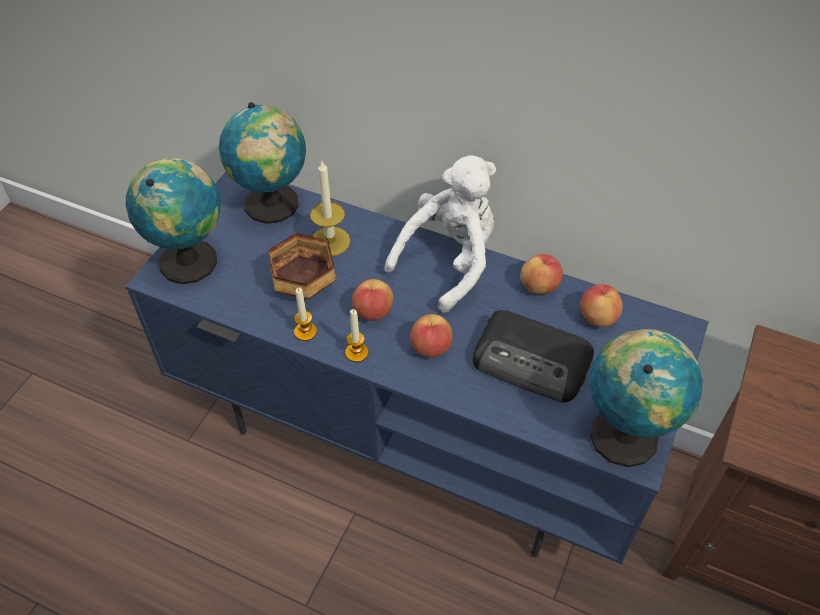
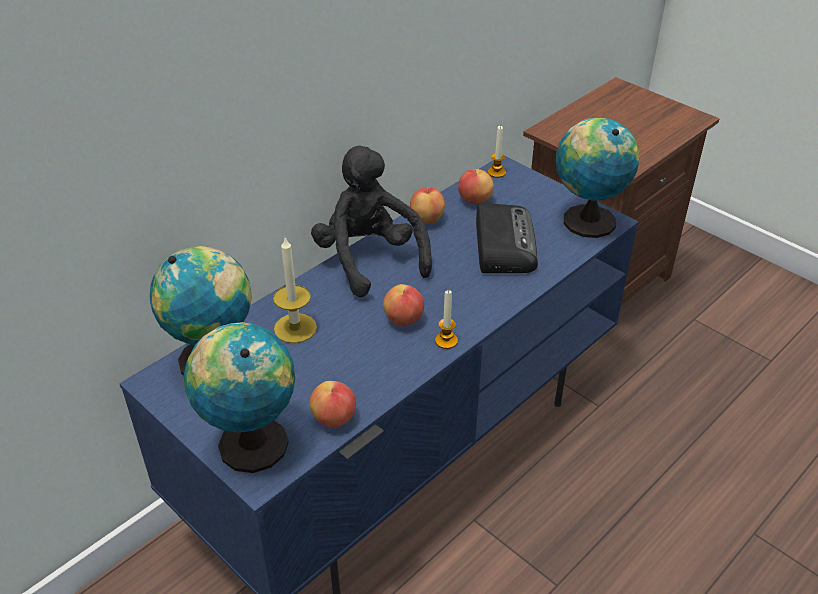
camera: 70 degrees left, 10 degrees down
(305, 284) = (342, 358): bowl -> none
(305, 332) = (404, 370): candle -> candle (496, 172)
(431, 348) = (462, 294): apple -> apple (334, 418)
(449, 261) = (369, 259): white plush toy -> black plush toy
(533, 362) = (503, 244): radio -> radio turned 45 degrees counterclockwise

